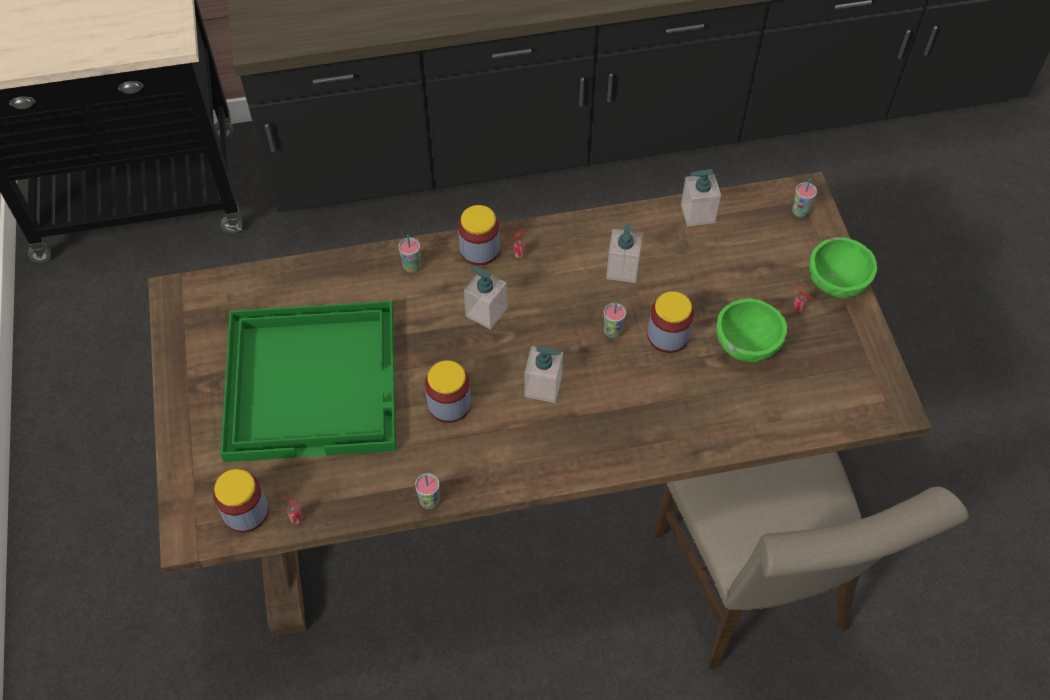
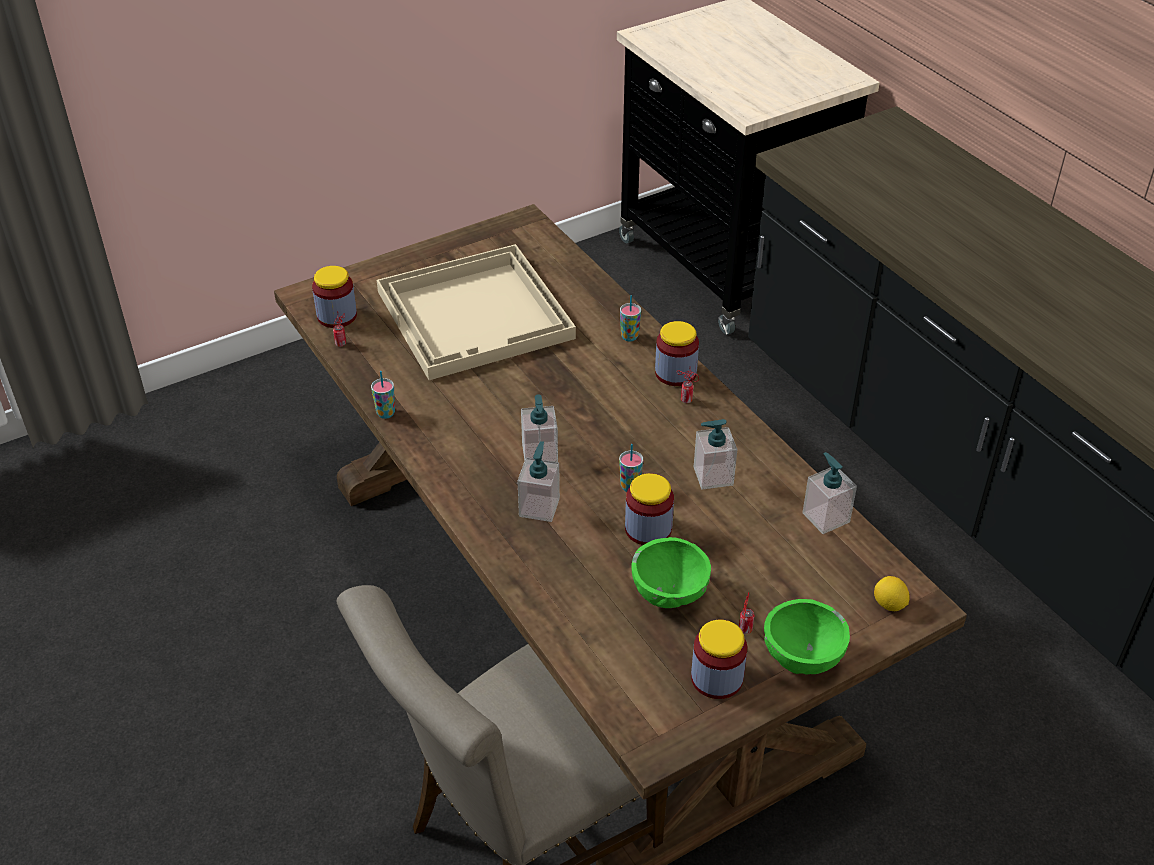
camera: 70 degrees right, 15 degrees down
(313, 381) = (477, 315): green tray -> beige tray
(449, 404) = (491, 399): jar -> jar (717, 678)
(486, 312) = (605, 395): soap dispenser -> soap dispenser (539, 507)
(800, 212) = (889, 605): cup -> lemon

